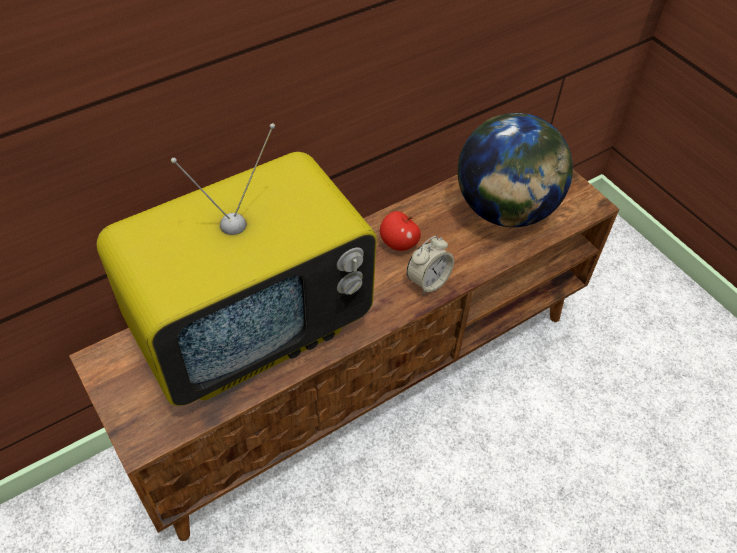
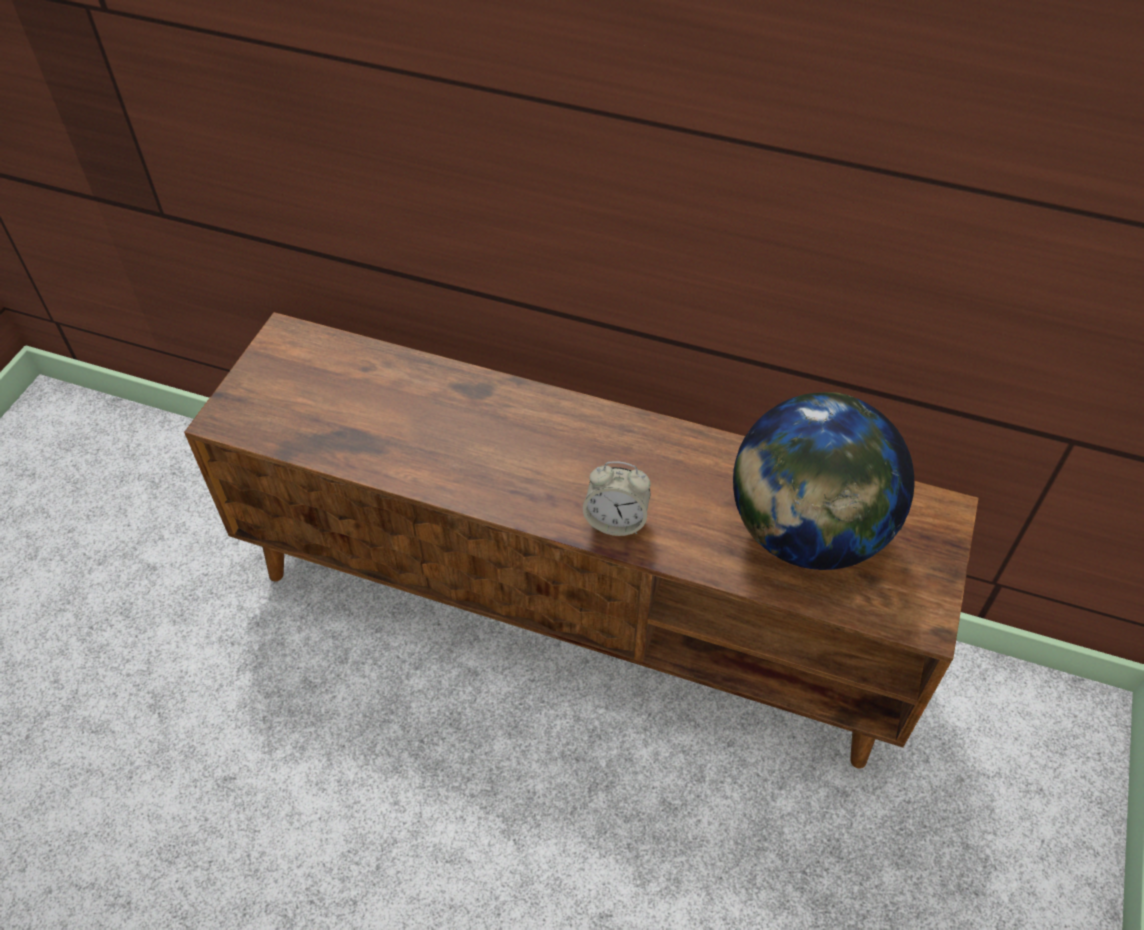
camera: 55 degrees right, 0 degrees up
(252, 329) = (414, 415): television -> none
(398, 243) = (644, 462): apple -> none

